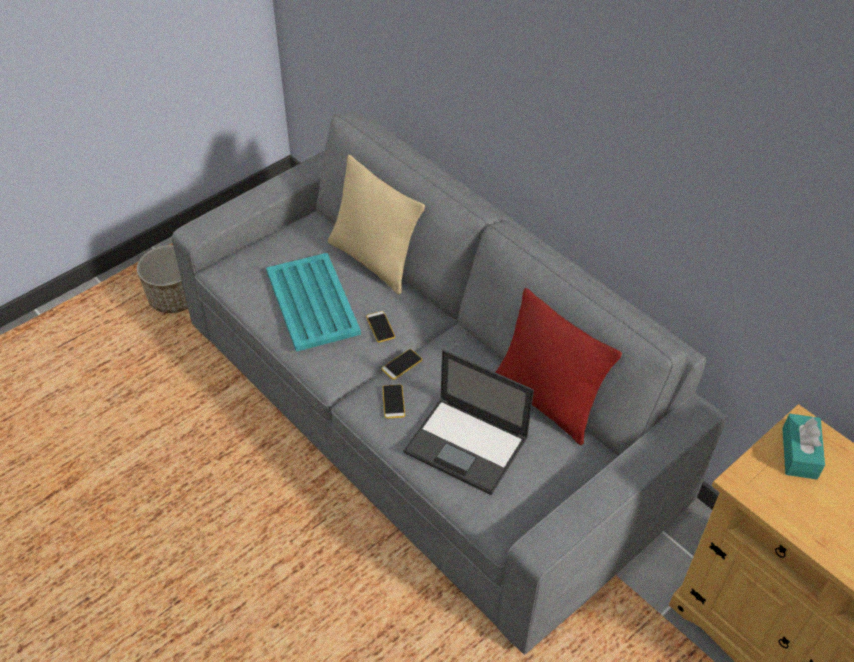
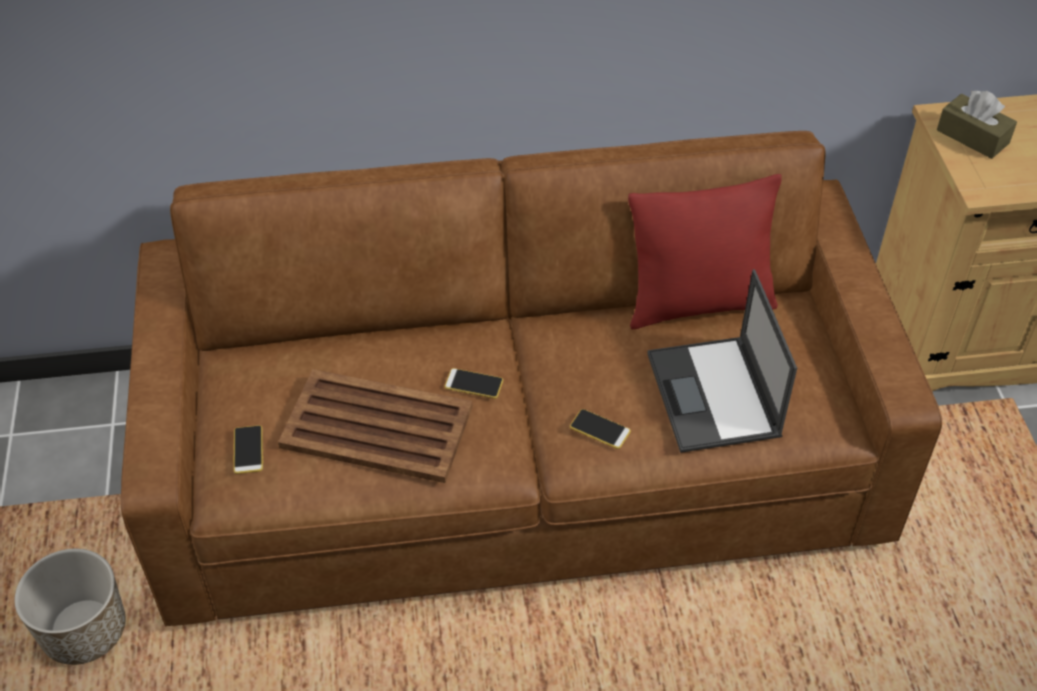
camera: 55 degrees left, 0 degrees up
(312, 301) = (375, 426): turquoise tray -> brown tray
(373, 261) = (357, 337): beige pillow -> none
(402, 364) = (547, 395): phone -> phone (248, 450)
(426, 413) = (518, 458): grey sofa -> brown sofa
(467, 445) = (714, 396): laptop -> laptop turned 105 degrees clockwise
(799, 453) = (972, 136): turquoise tissue box -> brown tissue box

